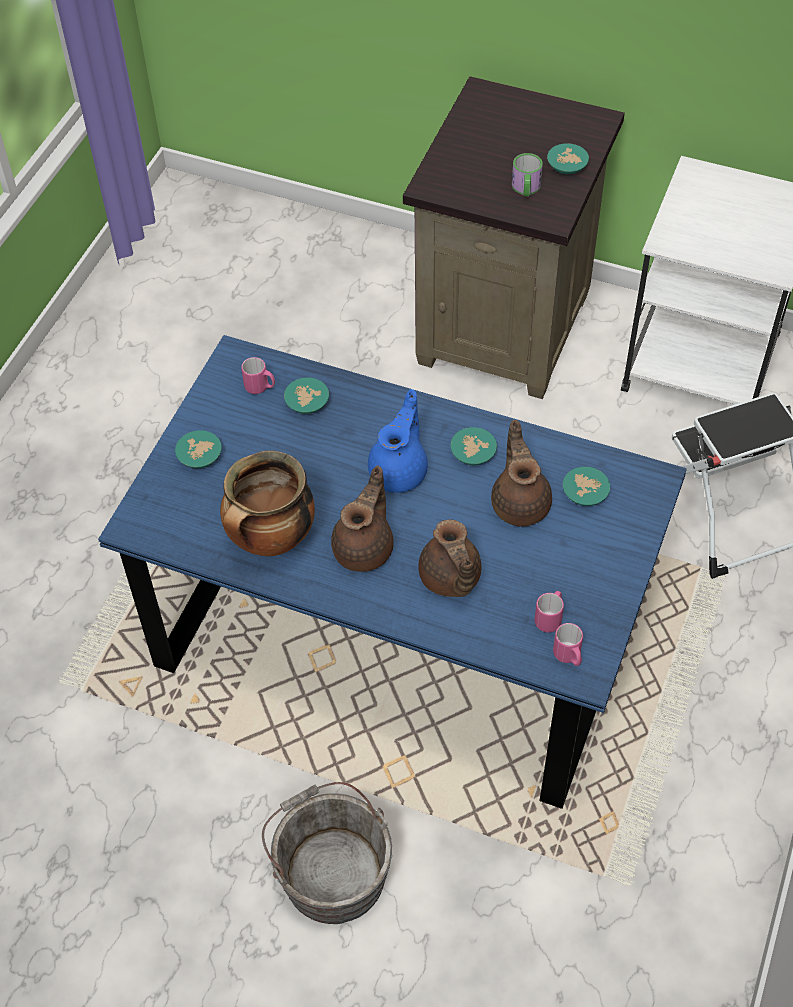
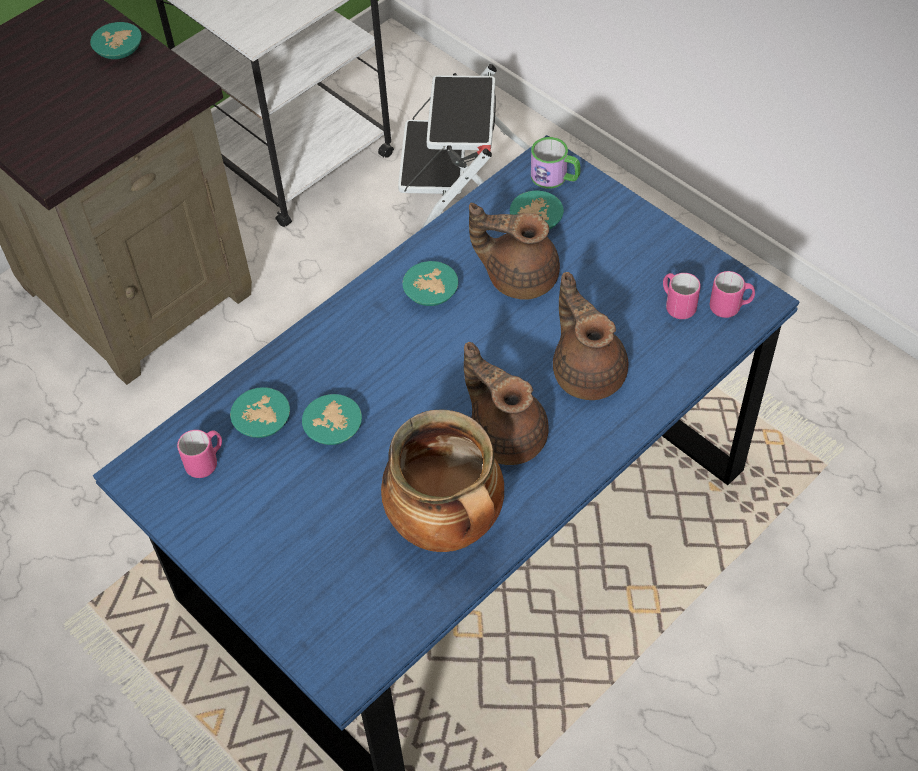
camera: 65 degrees left, 0 degrees up
(201, 456) = (276, 560): turquoise bowl -> turquoise bowl (334, 427)
(331, 869) = (733, 709): grey bucket -> none
(400, 471) = (416, 366): blue teapot -> none
(450, 579) = (587, 371): brown teapot -> brown teapot turned 120 degrees counterclockwise
(526, 189) = (124, 93): mug -> mug (555, 177)

